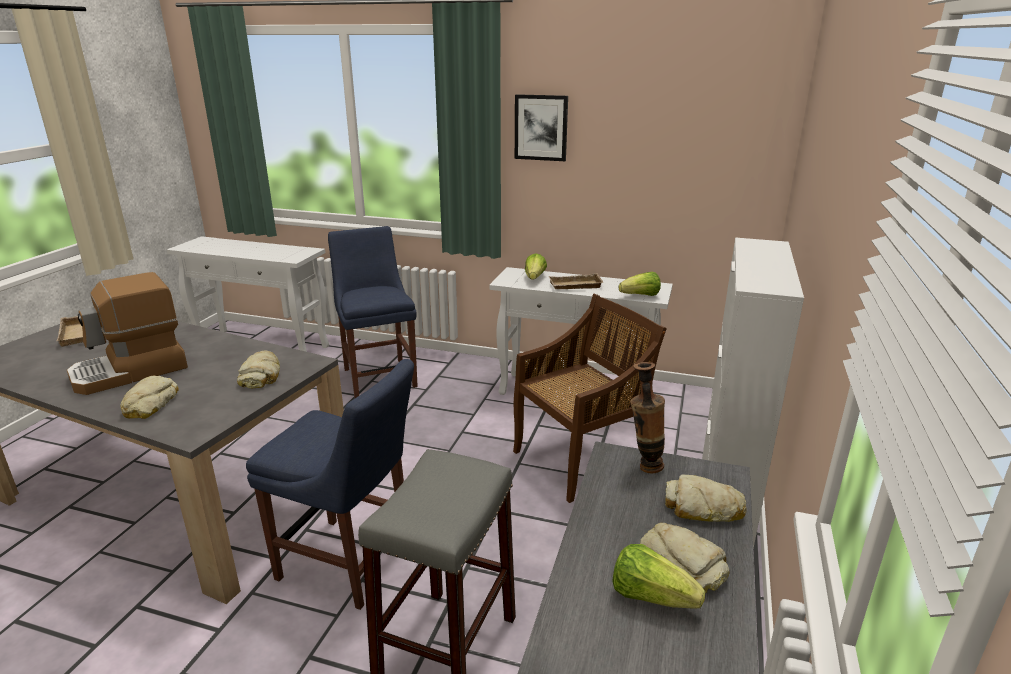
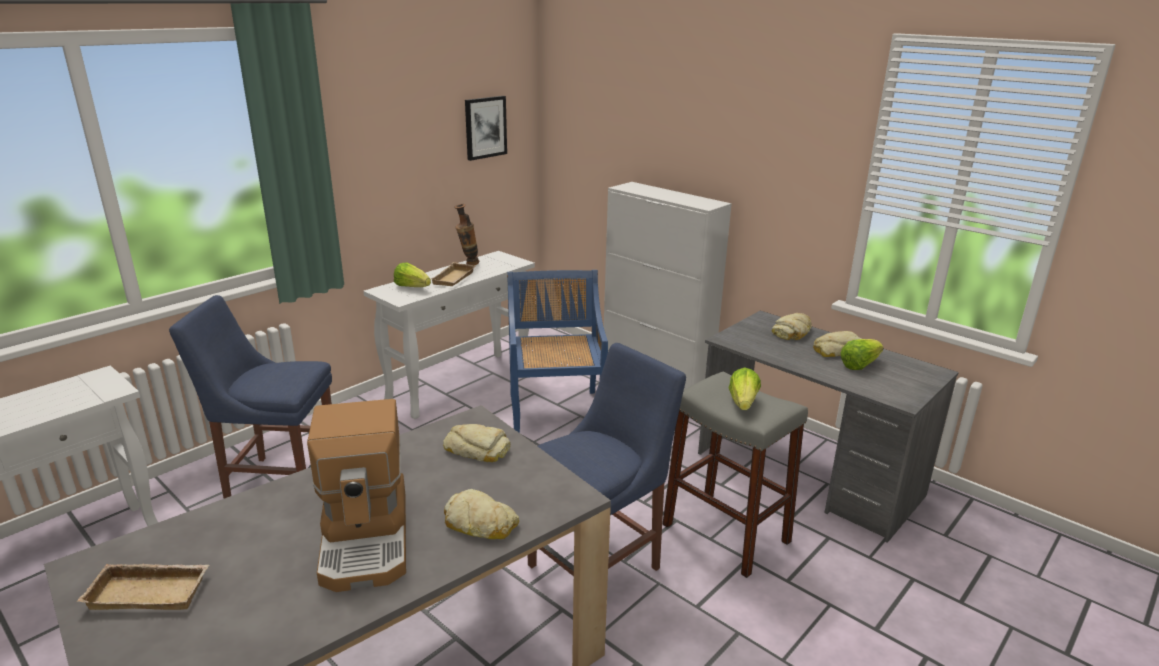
camera: 65 degrees left, 0 degrees up
(541, 127) = (356, 134): picture -> picture (485, 127)
(581, 459) = (555, 413): brown chair -> blue chair
(641, 296) = (509, 265): lettuce -> lettuce (743, 403)
(644, 465) = (742, 334): vase -> vase (468, 264)

